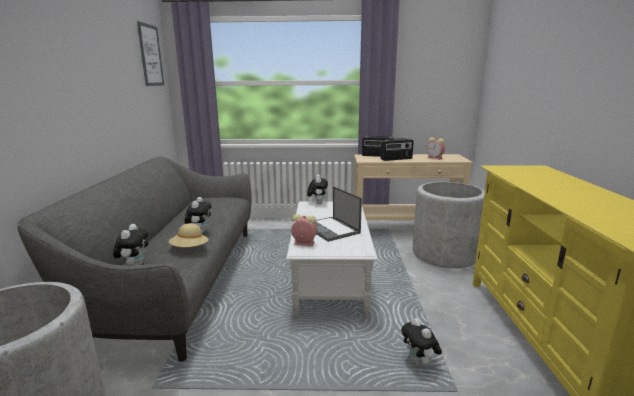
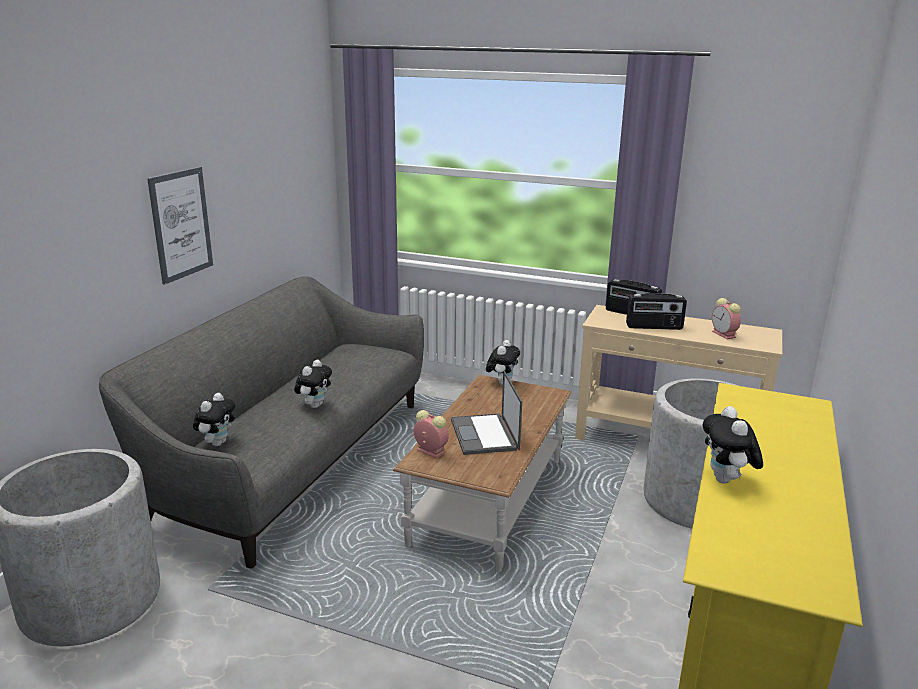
camera: 20 degrees right, 5 degrees up
(150, 55) = (306, 130): picture -> picture (181, 224)
(189, 249) = (289, 430): beige hat -> none
(330, 278) = (488, 501): white coffee table -> brown coffee table
(419, 363) = (524, 649): plush toy -> plush toy (726, 481)

